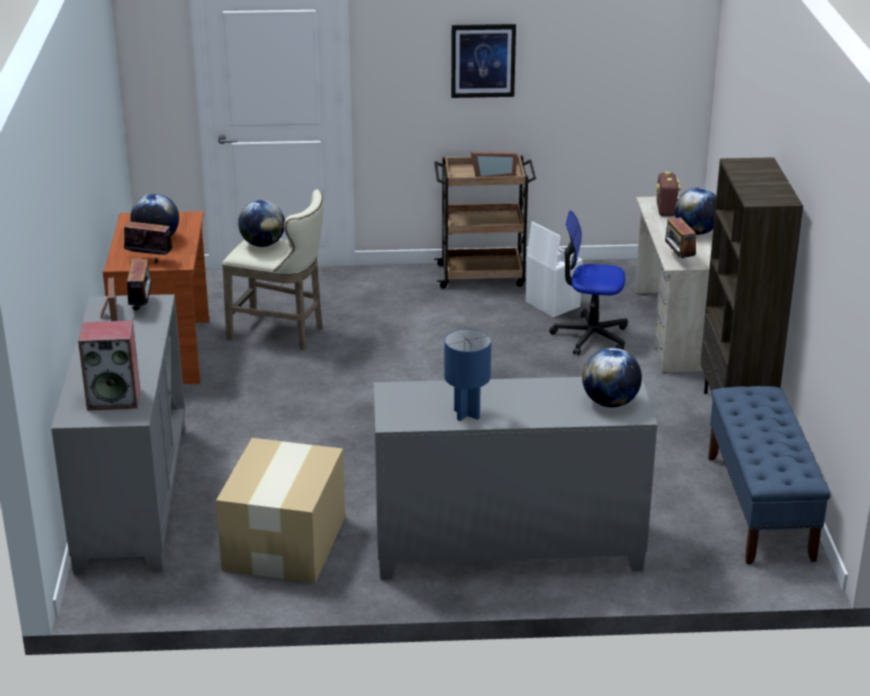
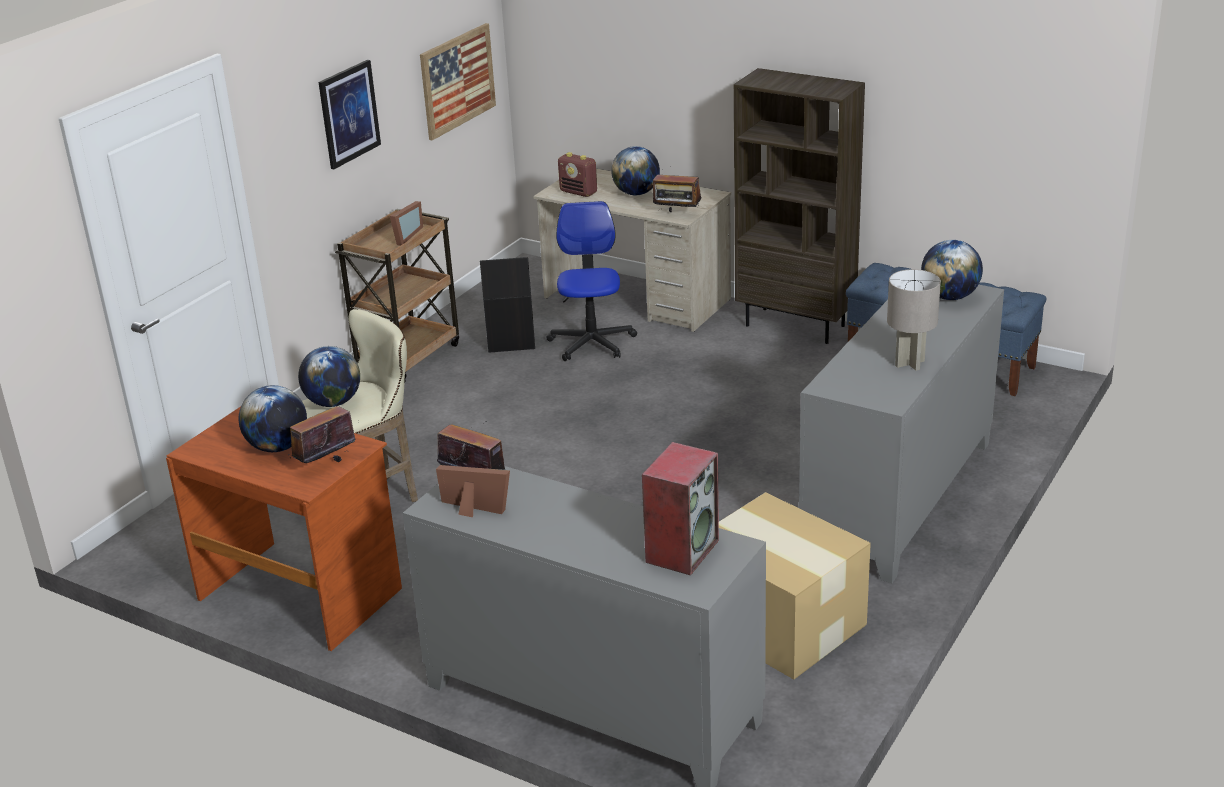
camera: 55 degrees left, 0 degrees up
(466, 414) = (909, 363): blue table lamp -> grey table lamp
(551, 304) = (510, 342): white storage box -> black storage box
(590, 336) = (592, 343): office chair -> office chair turned 135 degrees clockwise
(634, 75) = (457, 80): none -> picture

